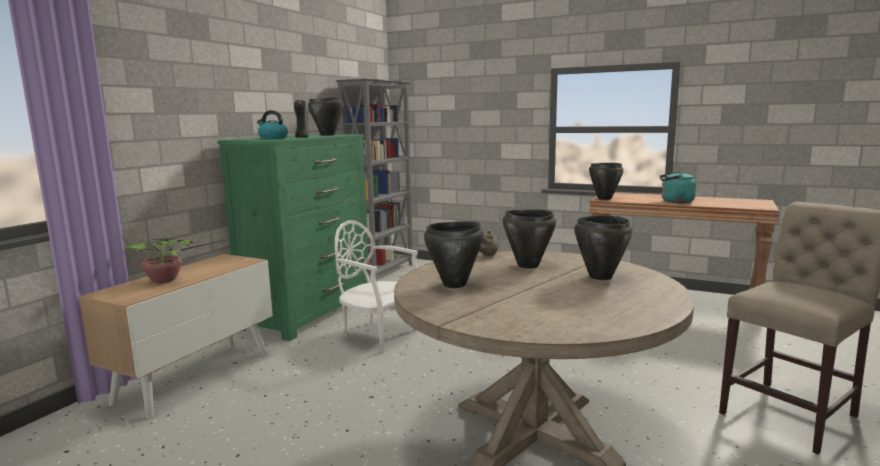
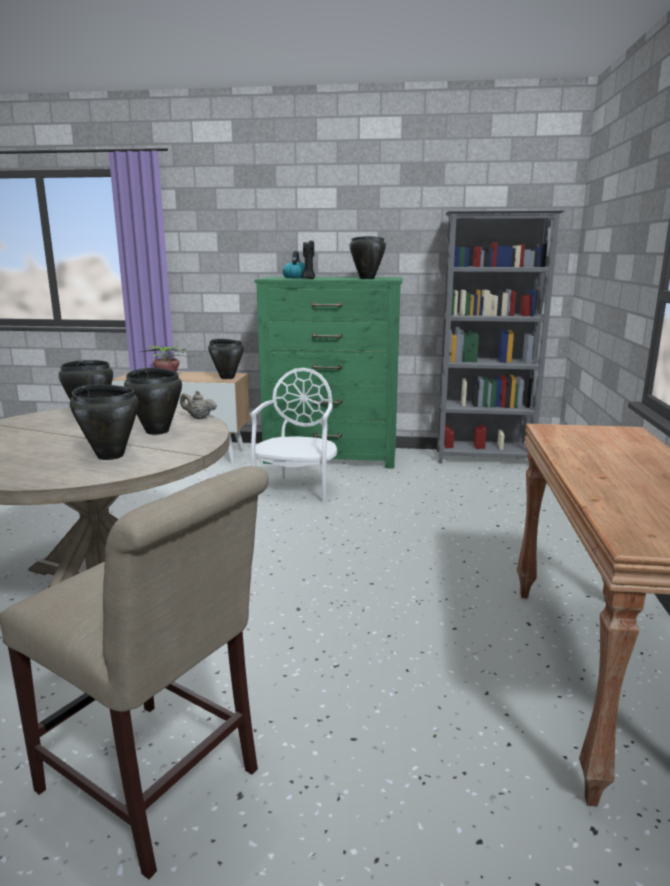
camera: 70 degrees right, 5 degrees up
(604, 198) = (556, 429): black cooking pot -> black cooking pot (227, 377)
(675, 201) = (598, 469): turquoise kettle -> none

